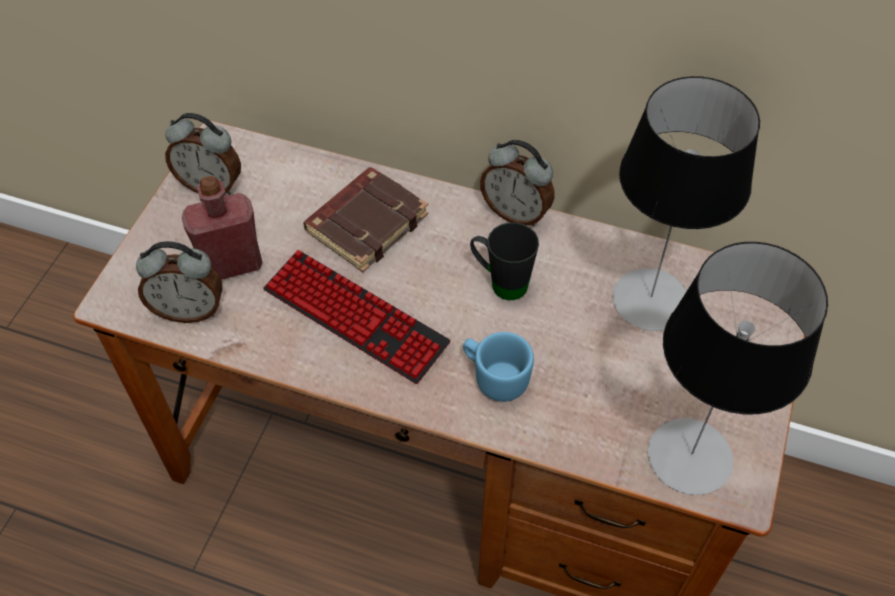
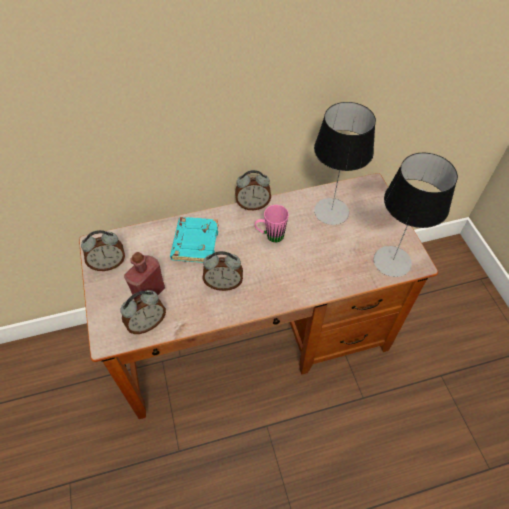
camera: 35 degrees left, 0 degrees up
(355, 317) = (223, 283): keyboard -> alarm clock
(366, 222) = (194, 242): brown book -> turquoise book
(495, 377) = (299, 274): blue mug -> none
(500, 282) = (270, 236): black mug -> pink mug

